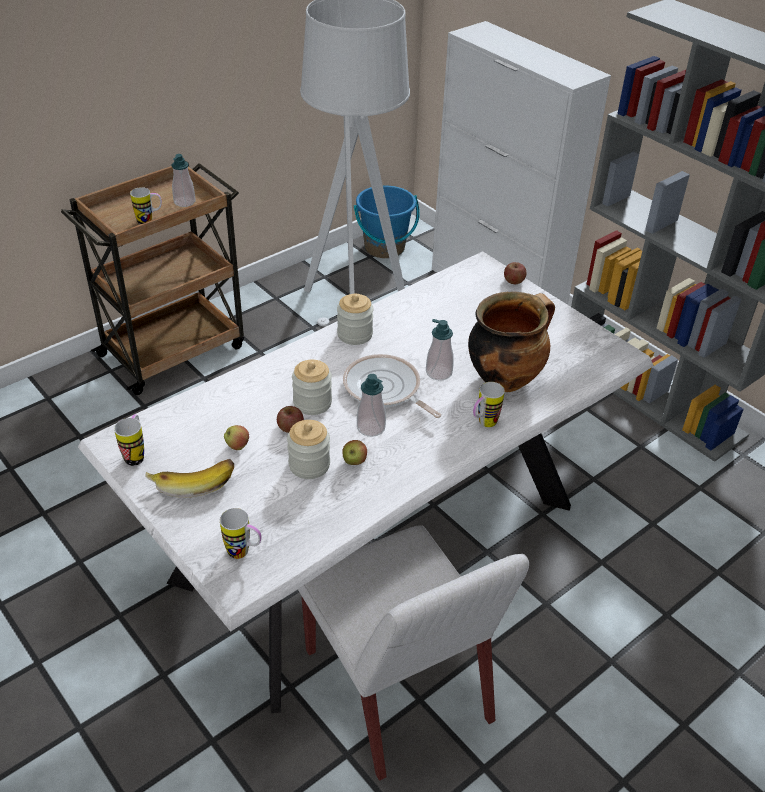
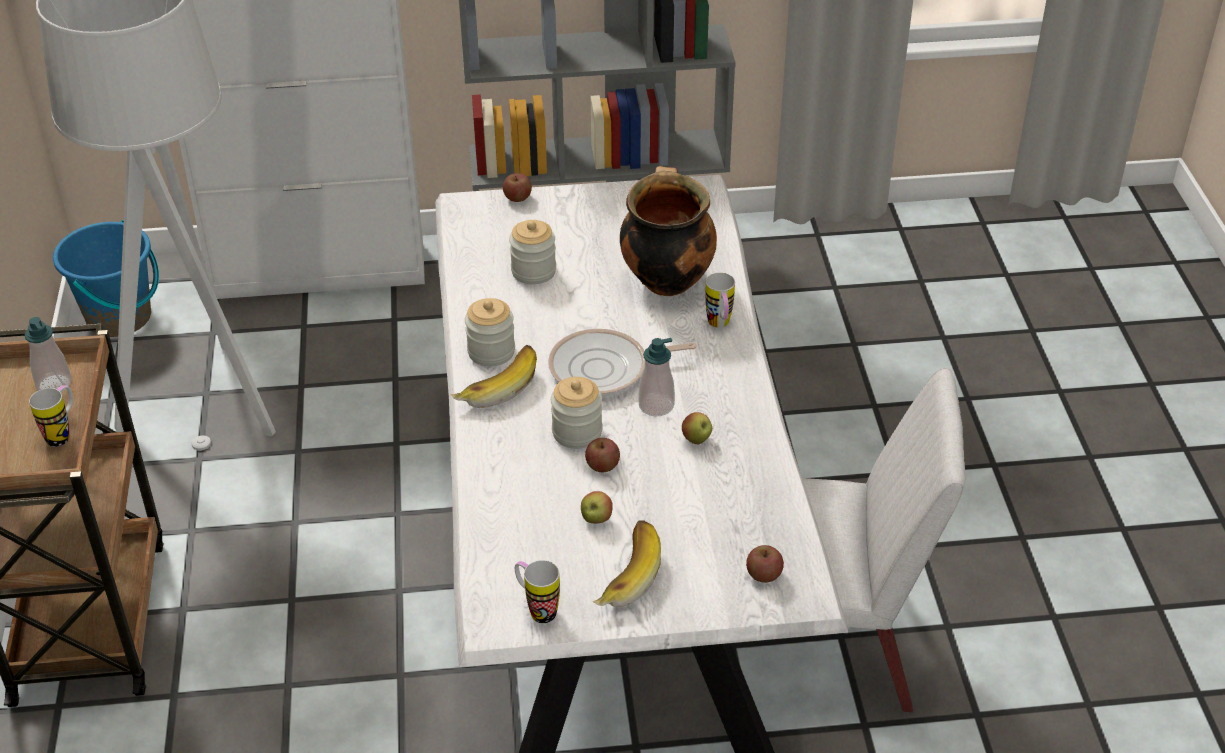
camera: 55 degrees left, 0 degrees up
(244, 553) = (764, 574): mug -> apple
(309, 465) = (673, 474): jar -> jar (533, 271)
(324, 350) = (496, 386): none -> banana
(439, 372) = (615, 319): soap dispenser -> none

